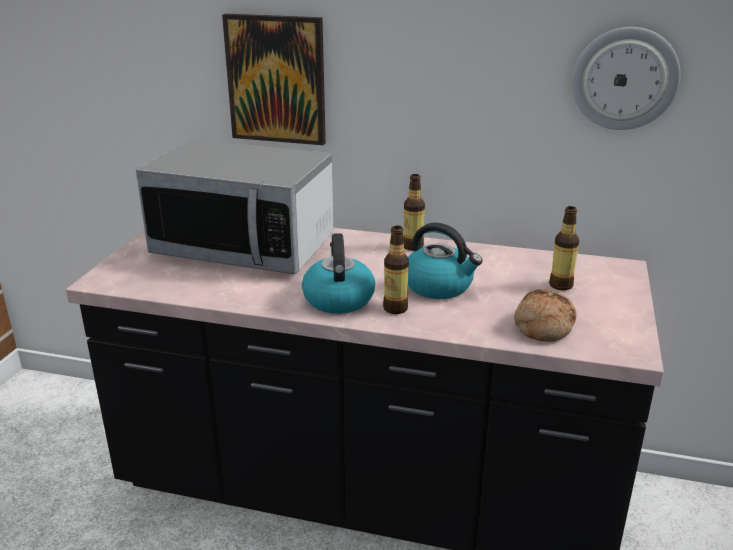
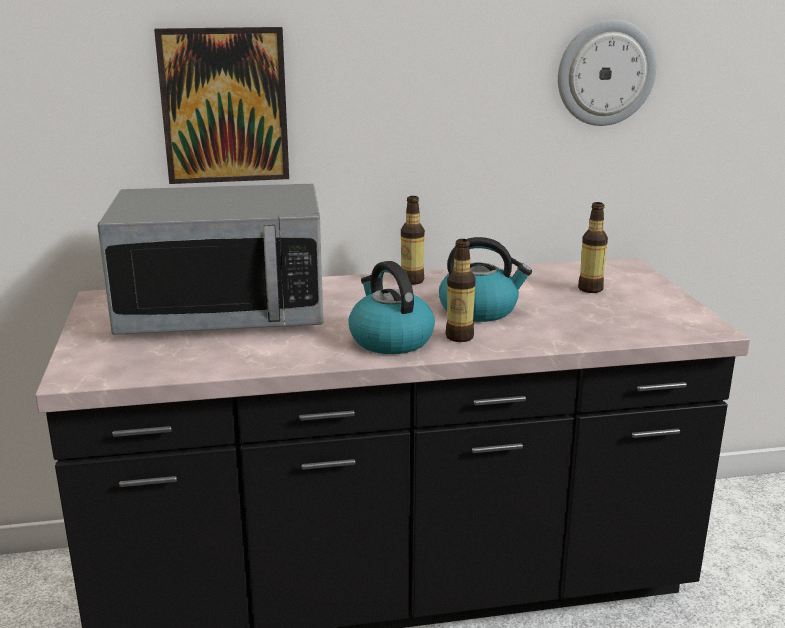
camera: 25 degrees left, 5 degrees down
(542, 326) = (613, 324): bread -> none

